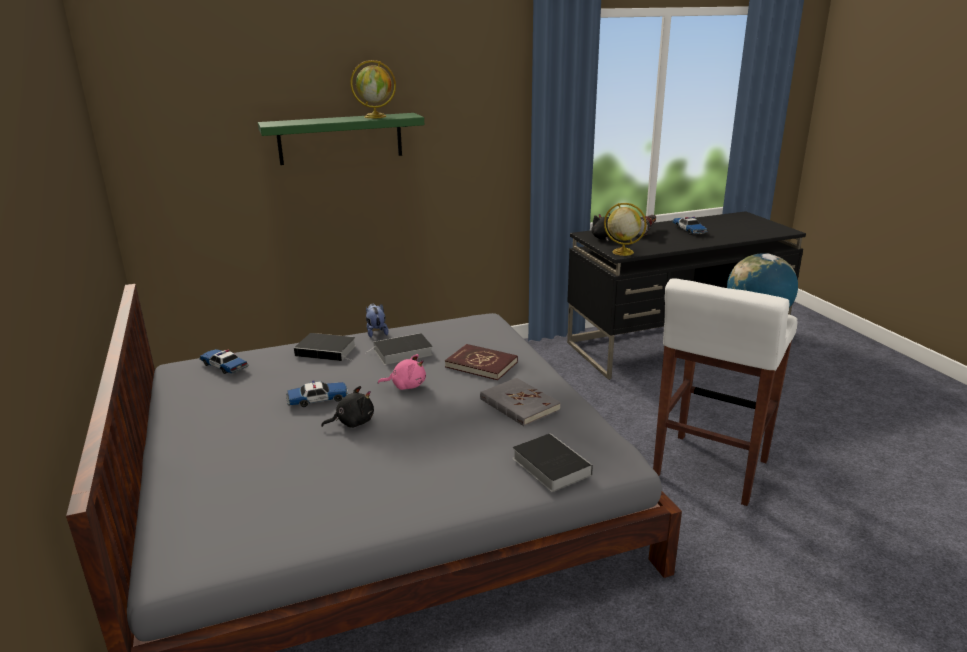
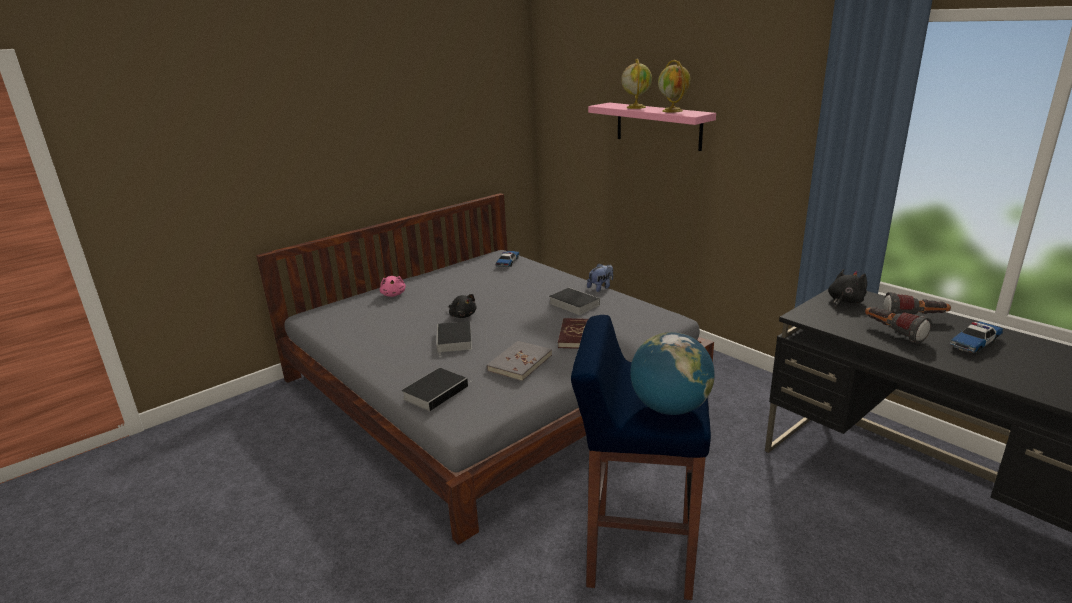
camera: 70 degrees right, 0 degrees up
(318, 399) = (485, 298): toy car -> none
(328, 350) = (555, 281): book -> book (455, 341)
(340, 138) = (658, 126): green shelf -> pink shelf
(406, 385) = (523, 318): pink plush toy -> pink plush toy (393, 294)
(622, 252) = (810, 316): globe -> globe (636, 107)
(664, 241) = (892, 333): none -> flashlight
(709, 469) = (638, 551): white stool -> blue stool

